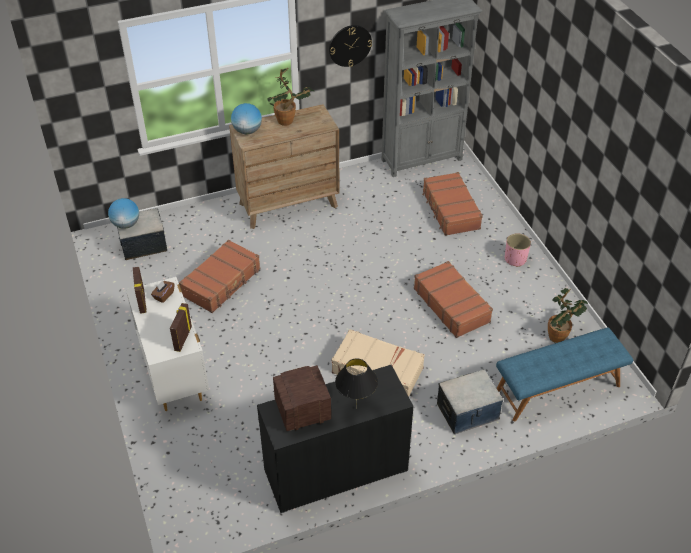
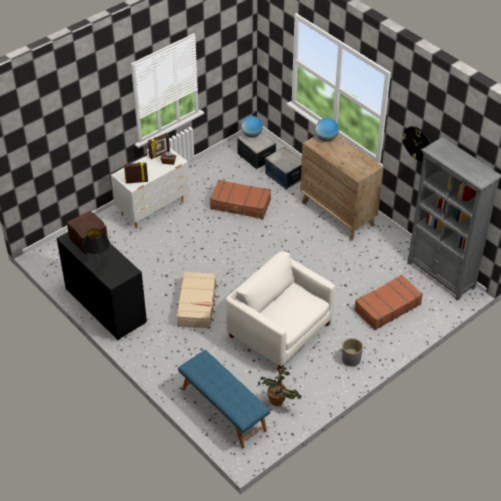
camera: 70 degrees right, 0 degrees up
(289, 121) = (351, 155): potted plant -> none
(451, 305) = (279, 331): brown suitcase -> white armchair
(467, 412) = (179, 361): storage box -> storage box (284, 176)
(515, 259) = (351, 359): pink planter -> grey planter

